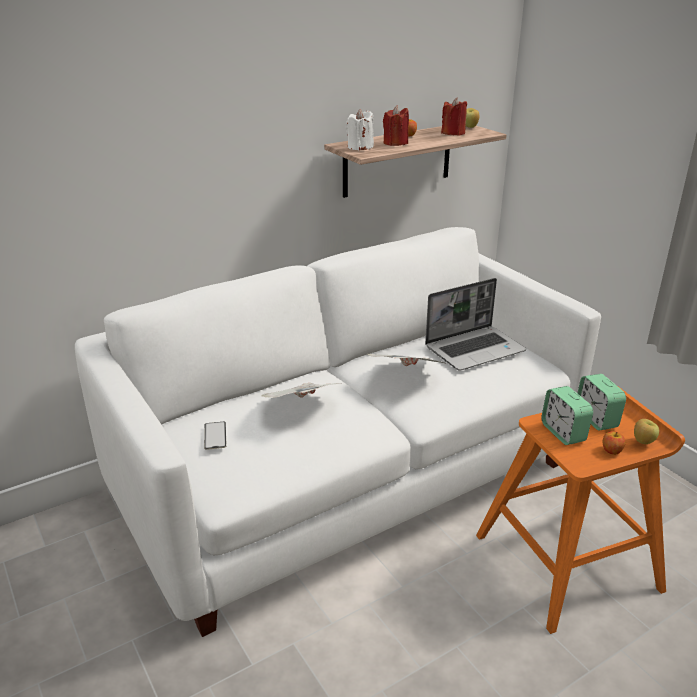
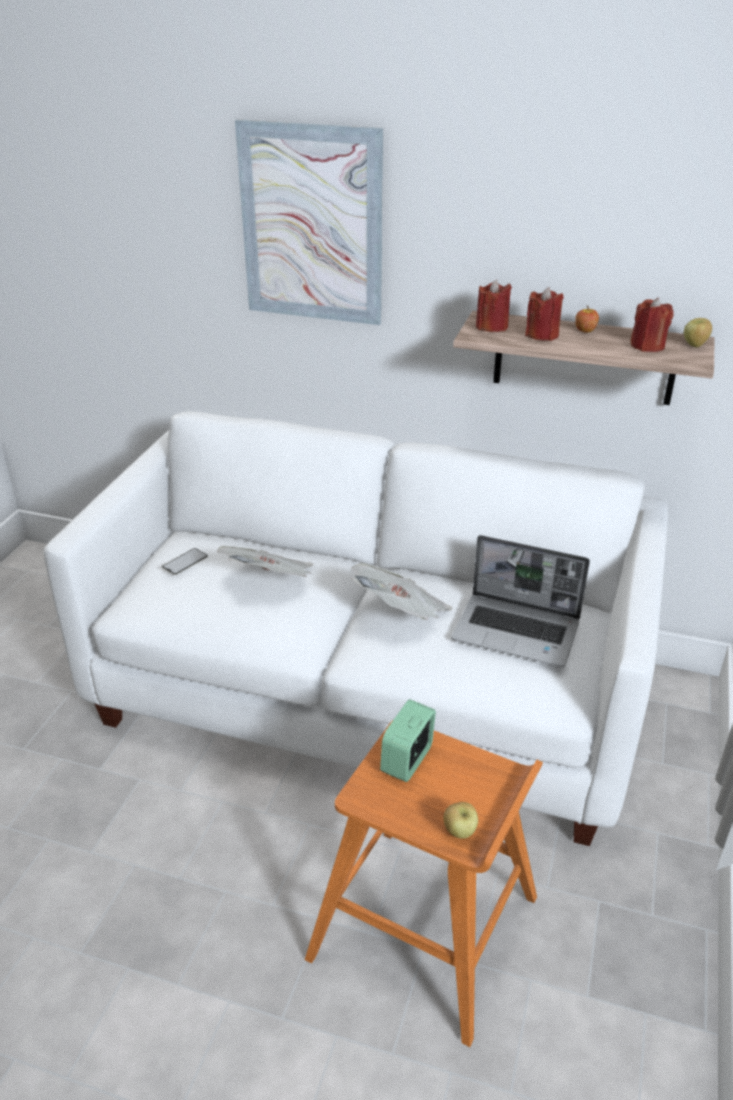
camera: 50 degrees right, 5 degrees up
(191, 101) = (312, 225): none -> picture
(360, 147) = (491, 327): white candle -> red candle
(596, 419) = (467, 776): alarm clock -> none
(611, 451) = (414, 812): apple -> none

